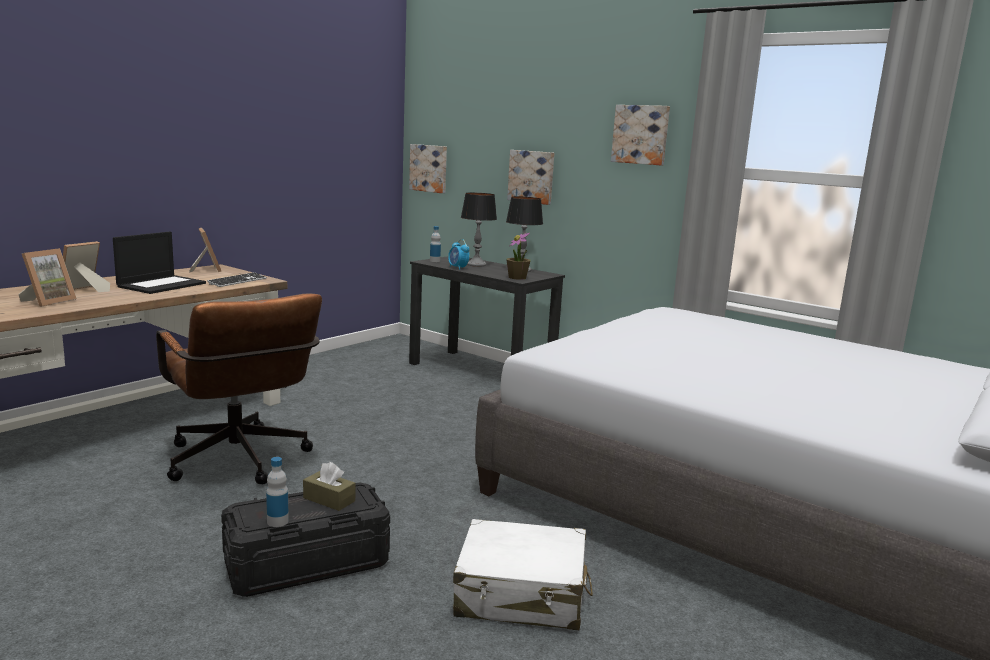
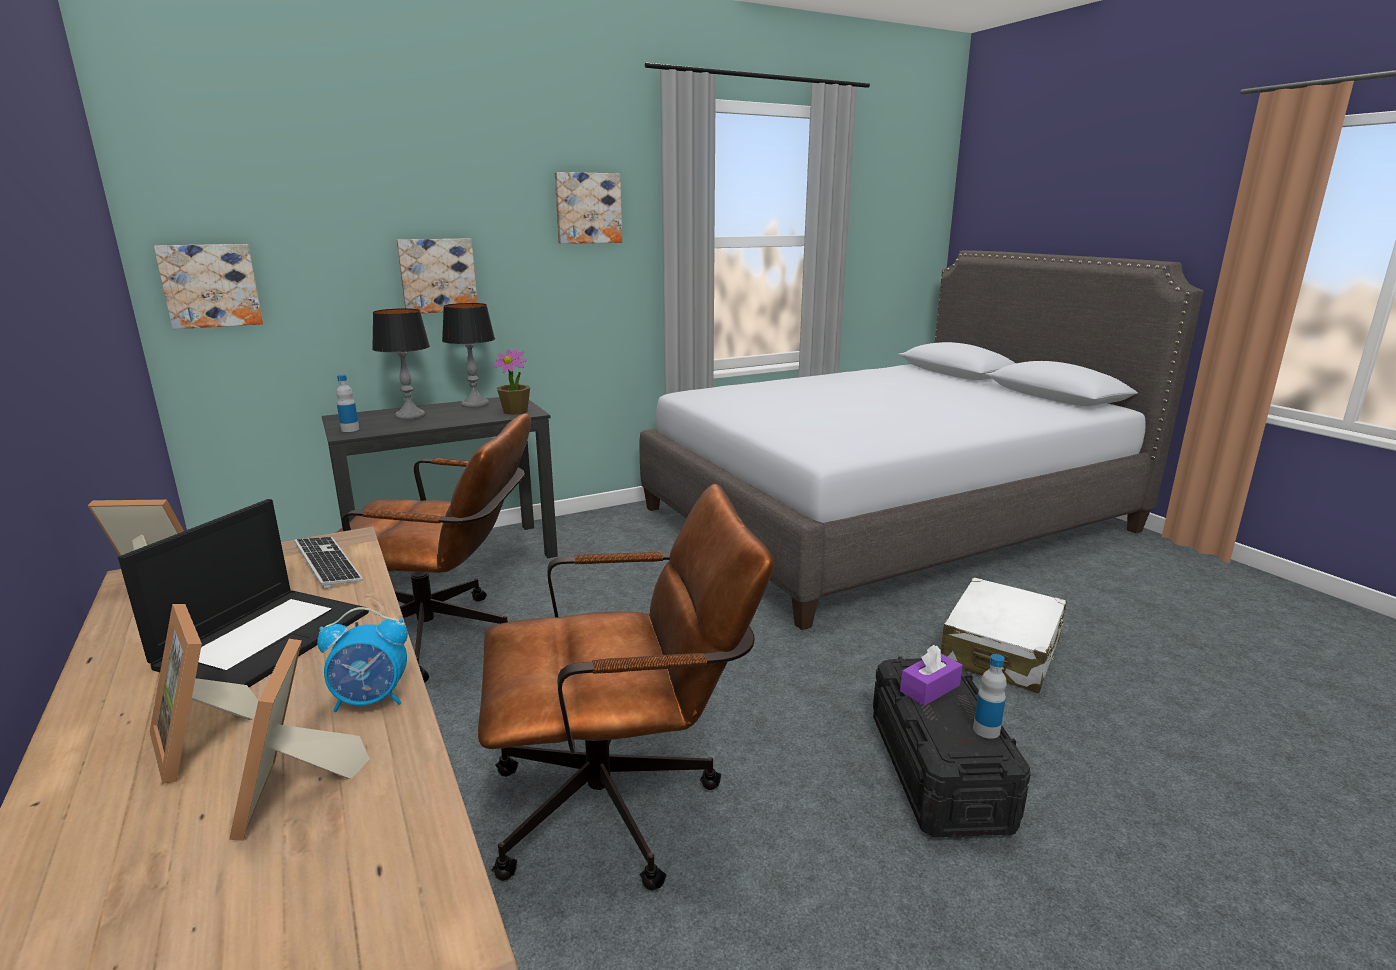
camera: 65 degrees left, 5 degrees up
(48, 301) = (297, 793): picture frame -> picture frame turned 150 degrees counterclockwise
(162, 285) = (265, 637): laptop -> laptop turned 60 degrees clockwise
(329, 499) = (930, 688): brown tissue box -> purple tissue box
(380, 391) = (444, 638): none -> brown office chair
(458, 268) = (419, 426): alarm clock -> alarm clock (371, 700)

